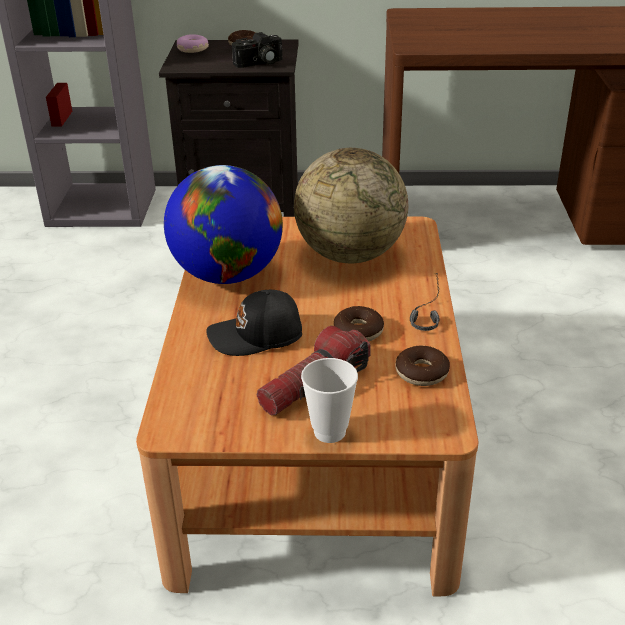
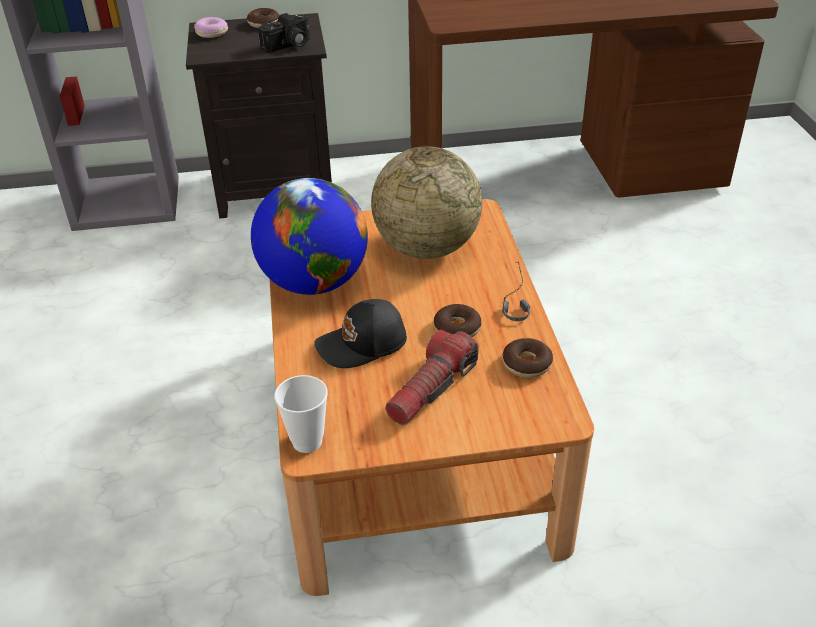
camera: 10 degrees left, 5 degrees up
(329, 432) = (459, 434): cup -> cup (307, 441)

